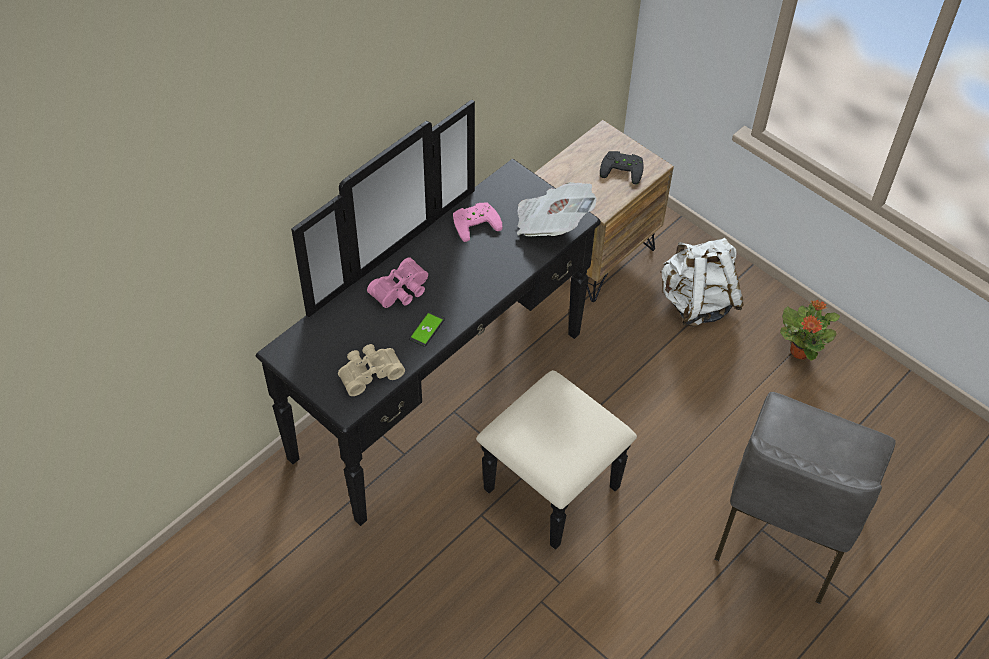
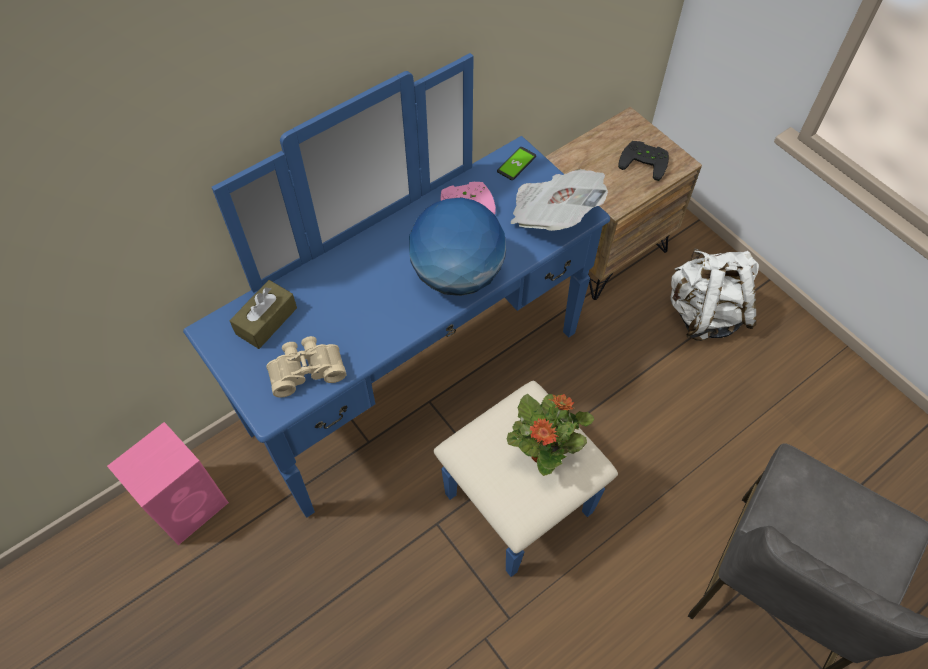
camera: 10 degrees right, 5 degrees up
(248, 529) = (189, 503): none -> pink speaker
(326, 338) = (266, 321): none -> brown tissue box
(402, 291) = (366, 275): pink binoculars -> none
(426, 329) = (384, 324): phone -> phone (516, 164)
(465, 414) = (440, 406): black dresser -> blue dresser
(479, 283) = (457, 275): none -> globe
(800, 351) = (811, 381): potted plant -> potted plant (544, 451)

